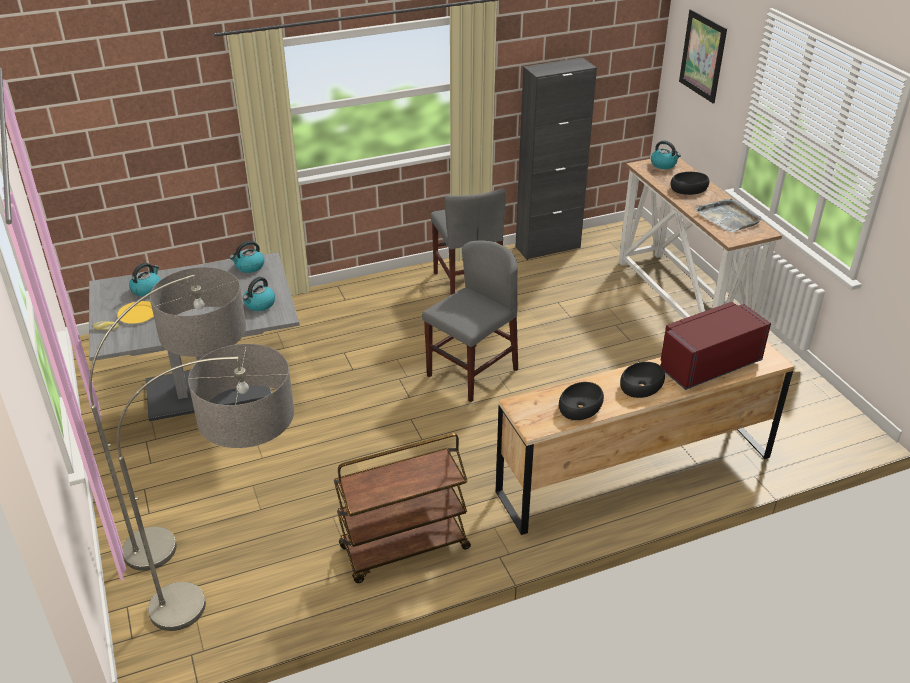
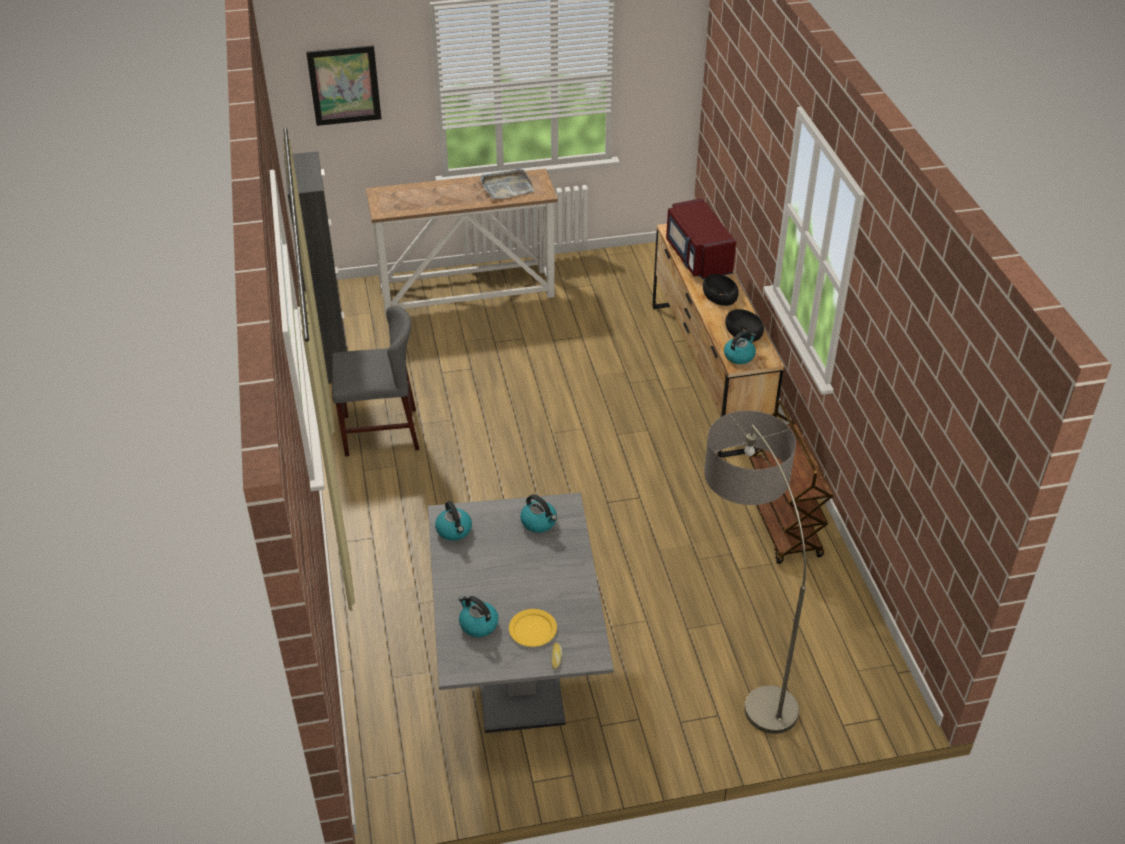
camera: 80 degrees left, 5 degrees up
(245, 604) = (842, 635): floor lamp -> none
(472, 372) = (544, 450): grey chair -> none
(664, 164) = (386, 198): kettle -> kettle (739, 356)
(688, 188) = (443, 195): black bowl -> none

